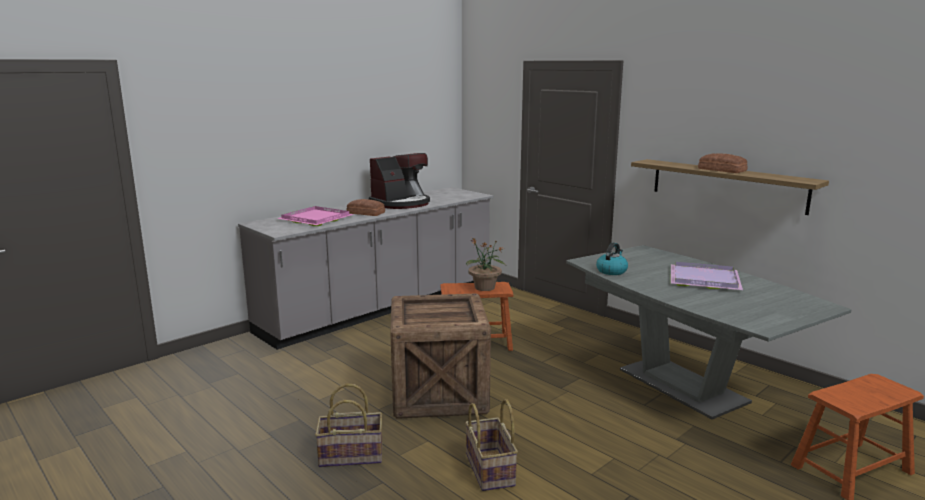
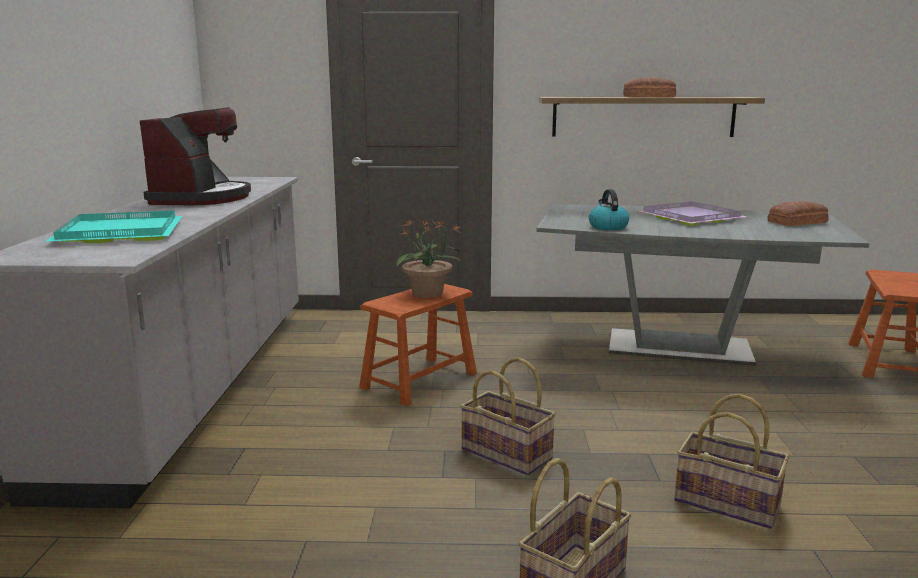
camera: 45 degrees left, 0 degrees up
(316, 219) = (121, 233): pink tray -> turquoise tray
(366, 213) = (186, 214): bread -> bread (798, 222)
(440, 395) = (507, 453): crate -> basket

